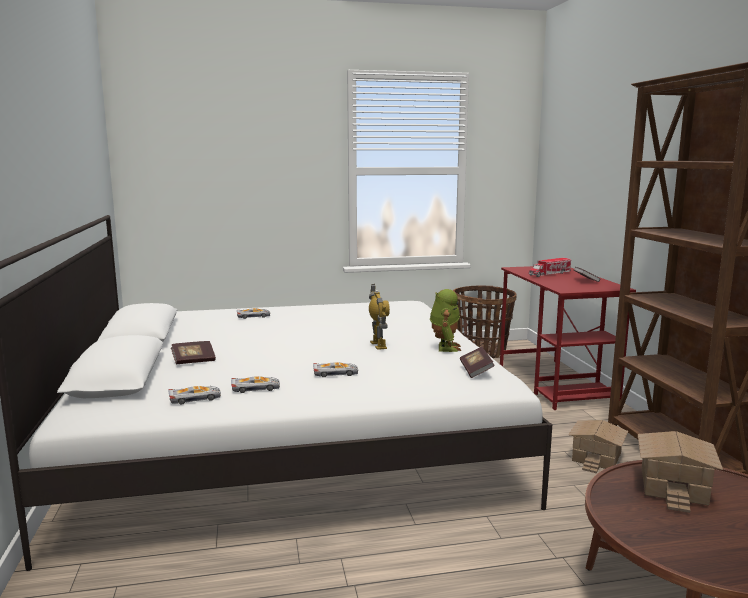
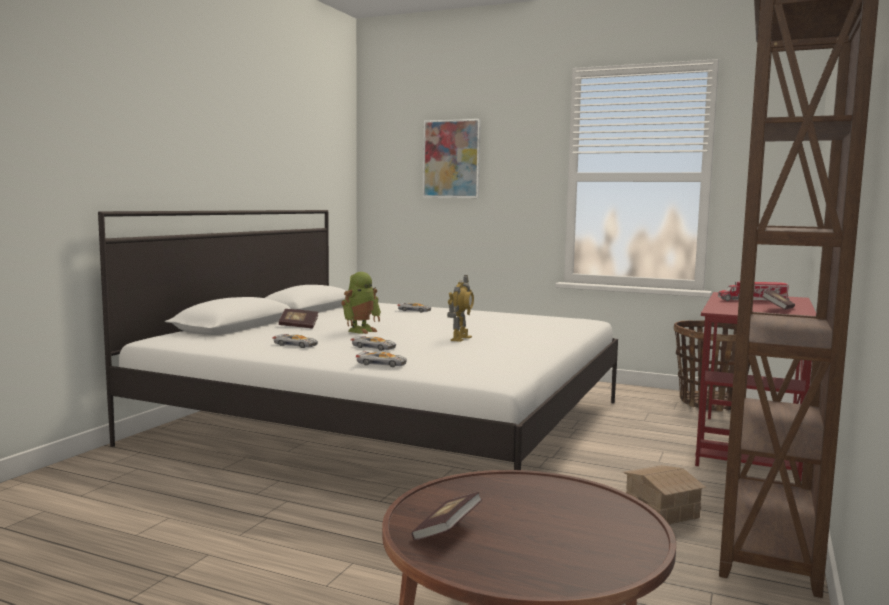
camera: 35 degrees right, 5 degrees down
(195, 398) = (244, 343): toy car -> toy car (382, 364)
(228, 153) = (451, 159): none -> picture
(444, 347) = (517, 349): toy robot -> toy robot (361, 330)
(476, 370) = (495, 365): book -> book (447, 531)
(671, 486) = (543, 496): toy house -> none

